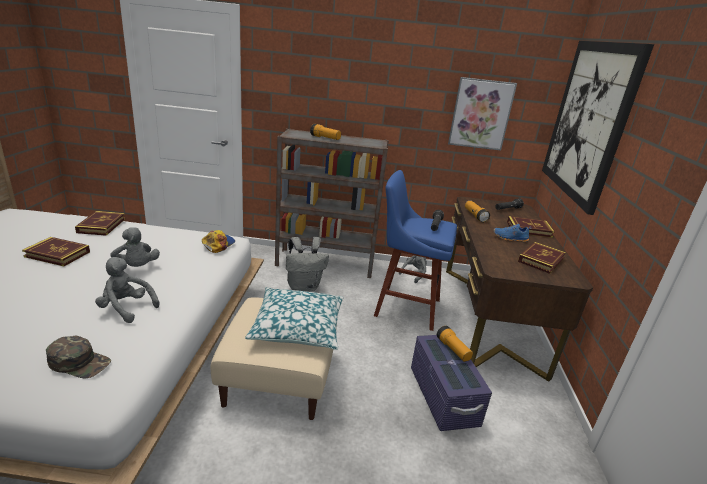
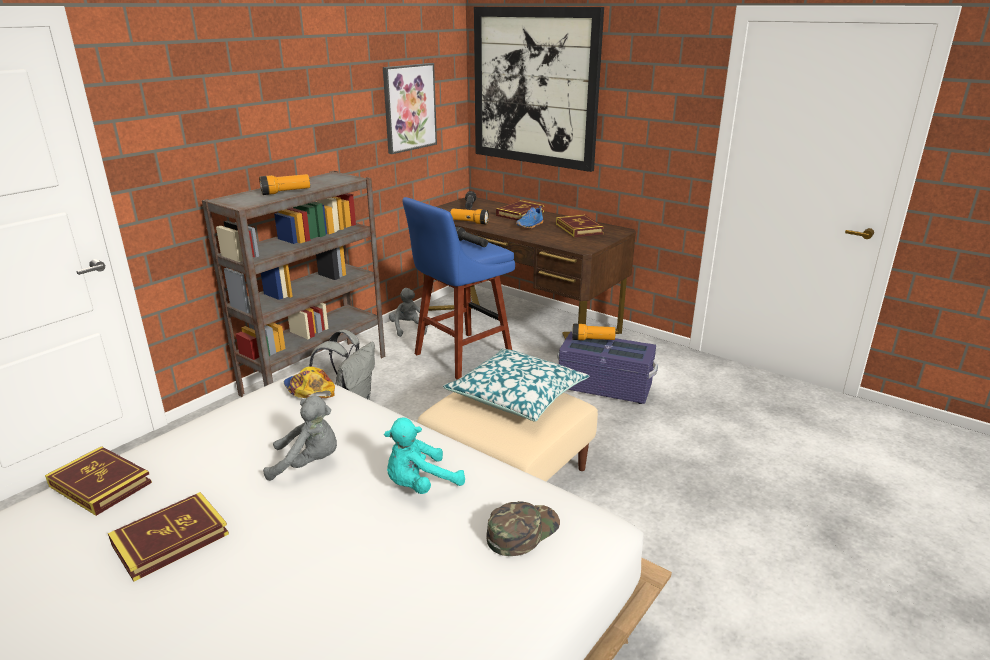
camera: 55 degrees left, 0 degrees up
(126, 308) = (420, 485): grey plush toy -> turquoise plush toy

